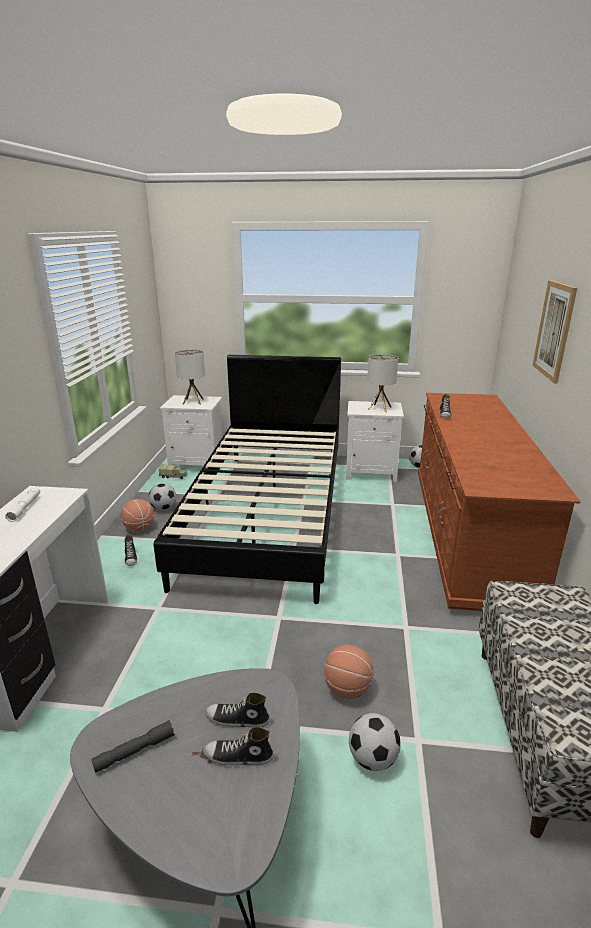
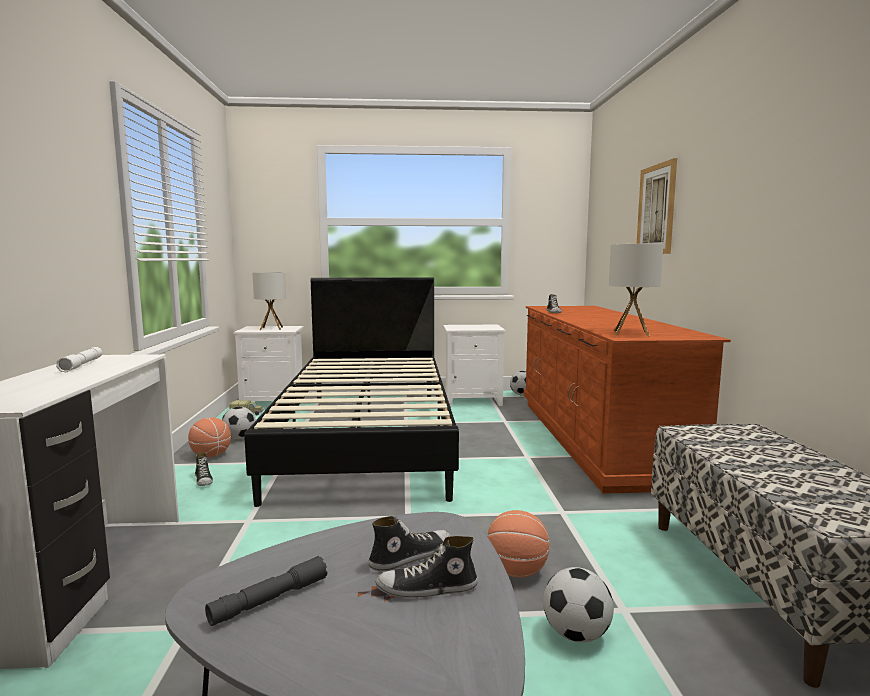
camera: 10 degrees left, 15 degrees down
(237, 719) = (411, 556): shoe -> shoe turned 150 degrees clockwise
(380, 408) = (478, 327): table lamp -> table lamp (631, 333)

